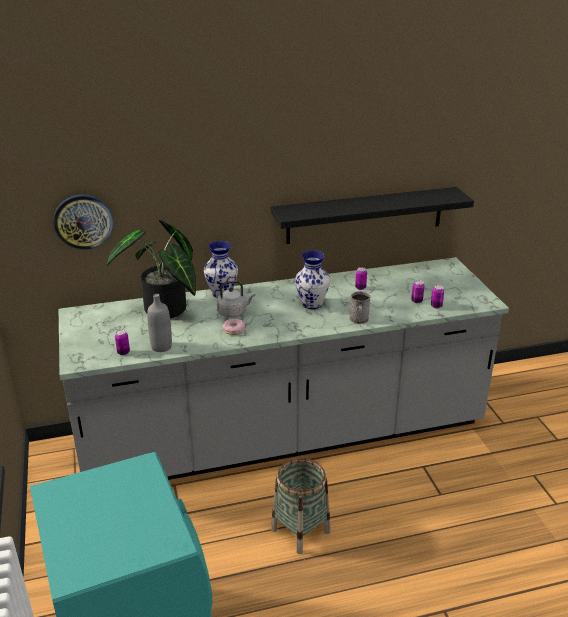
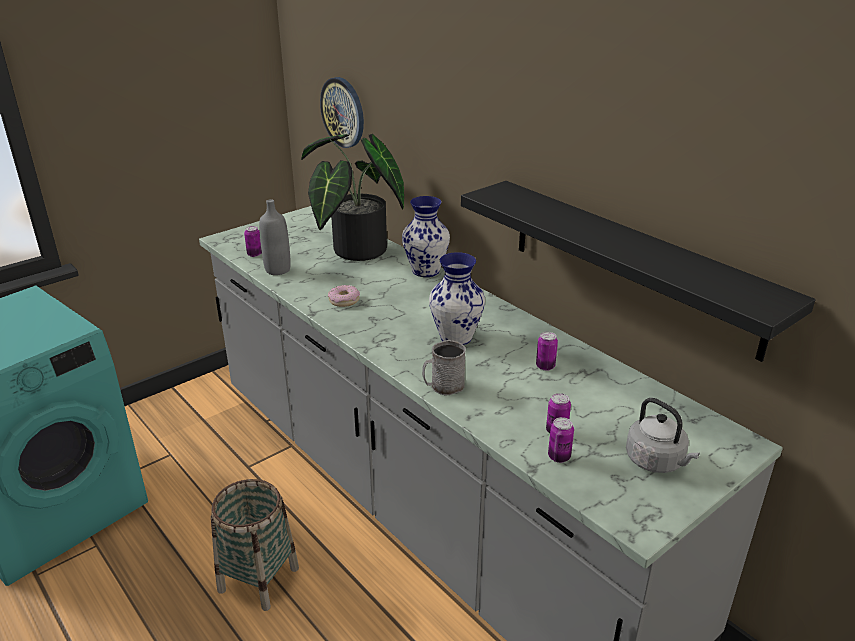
camera: 65 degrees right, 0 degrees up
(234, 312) = (386, 290): grey kettle -> grey kettle (657, 462)

